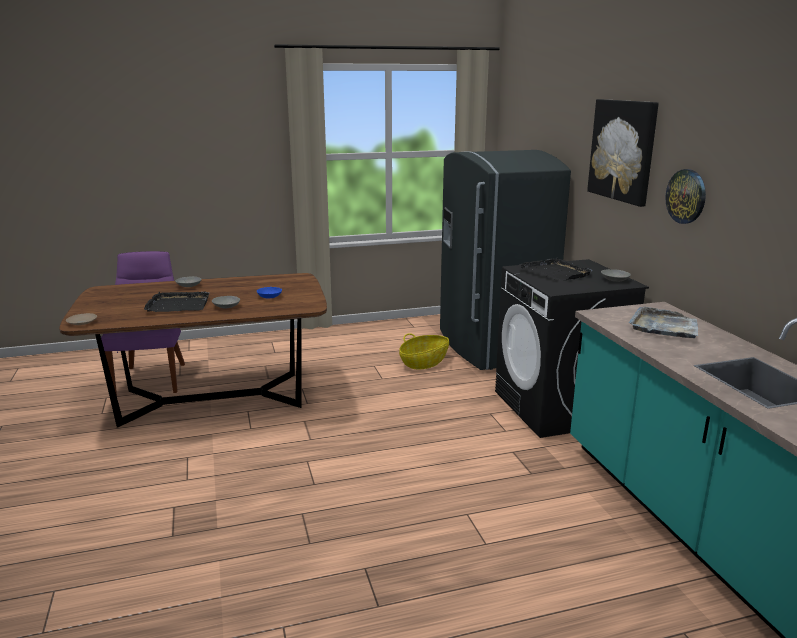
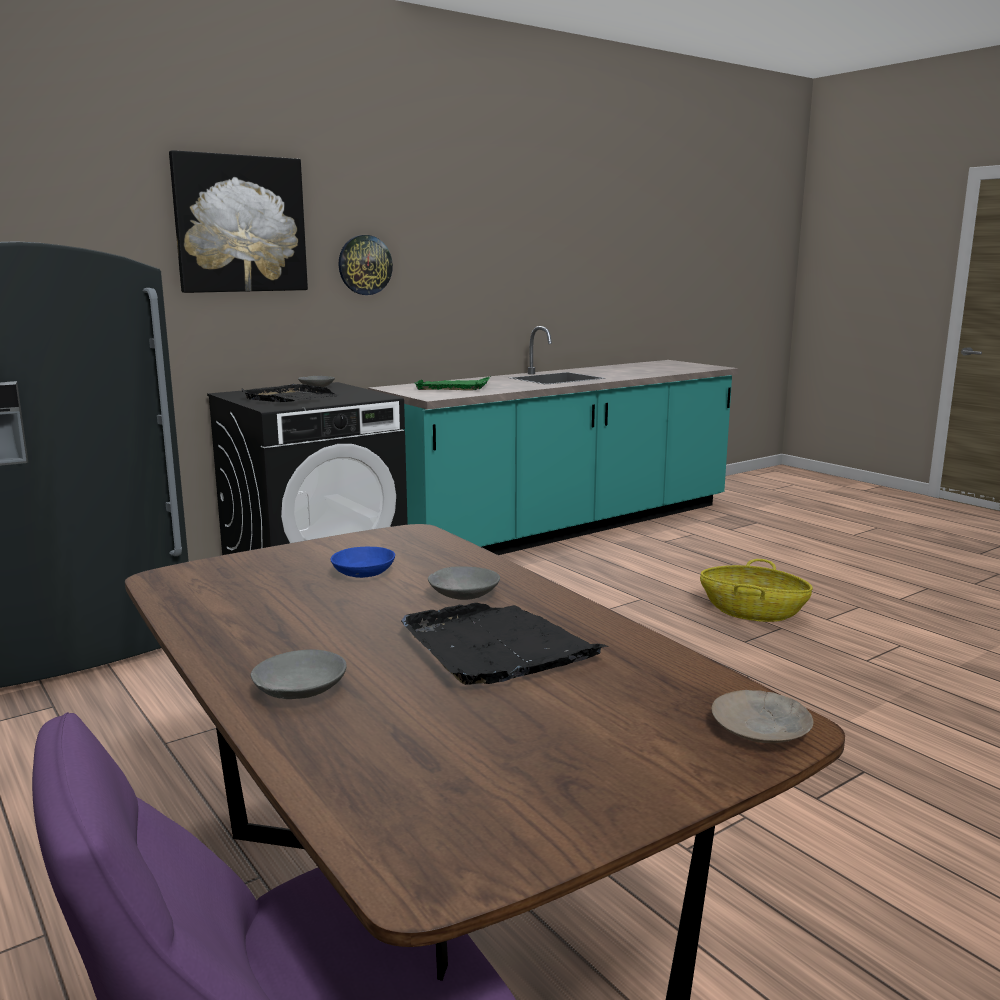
camera: 110 degrees left, 5 degrees down
(424, 362) = (146, 693): basket -> basket (752, 612)
(664, 326) = (453, 387): grey tray -> green tray

